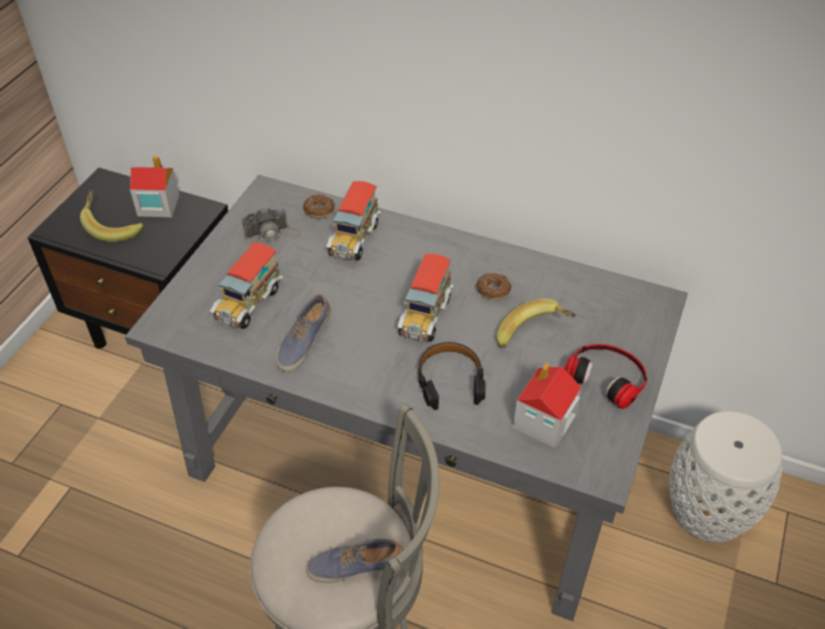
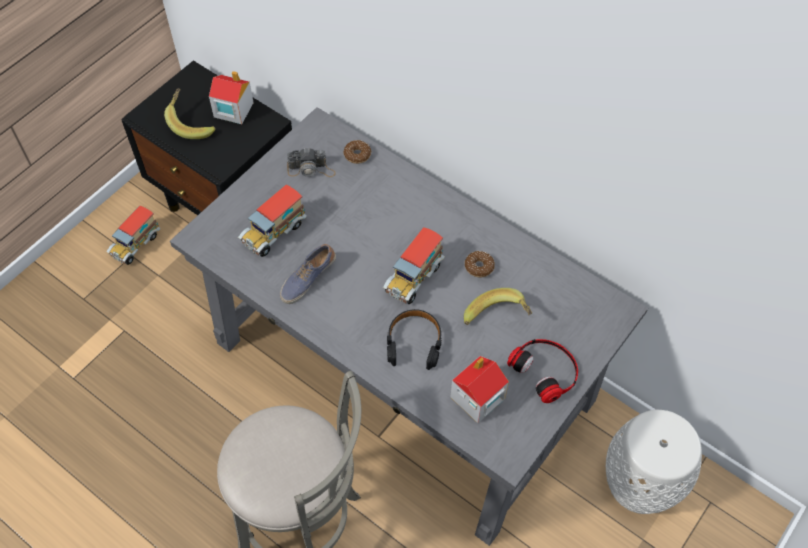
camera: 15 degrees right, 10 degrees up
(353, 239) = (377, 190): toy truck -> toy truck (135, 245)
(357, 566) = (295, 478): shoe -> none

